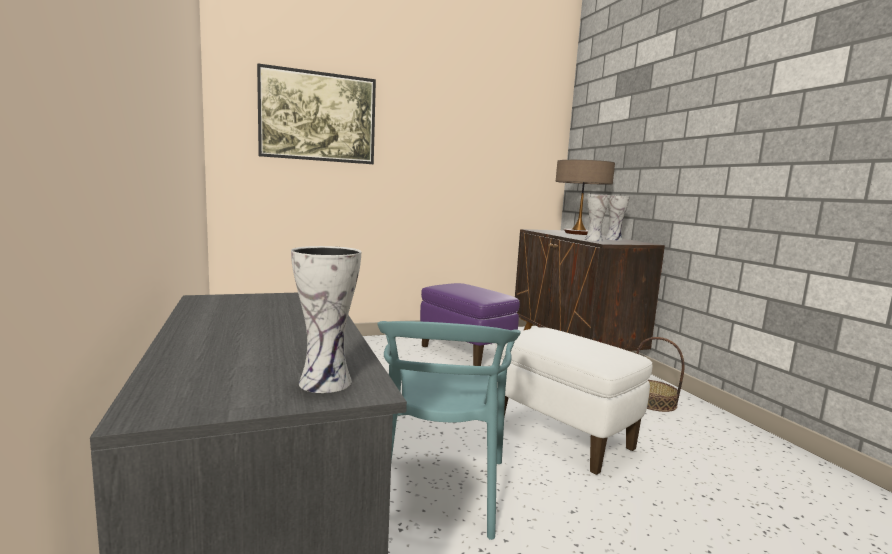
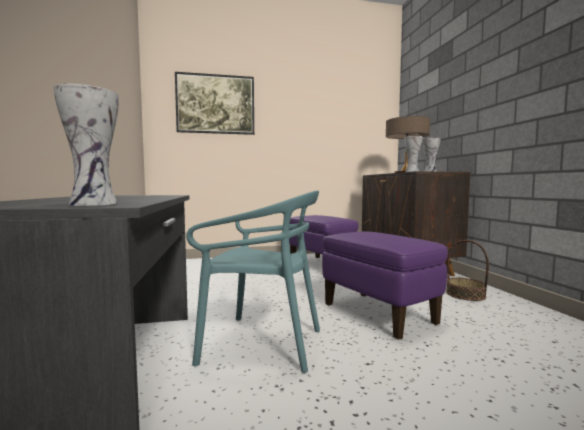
camera: 10 degrees right, 5 degrees down
(439, 489) = (262, 344): turquoise chair -> turquoise chair turned 90 degrees counterclockwise
(562, 436) = (378, 314): white ottoman -> purple ottoman

